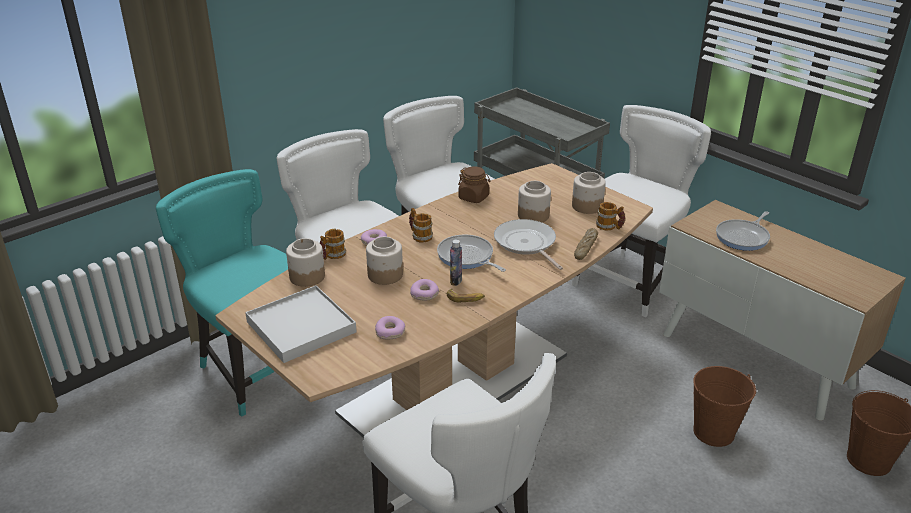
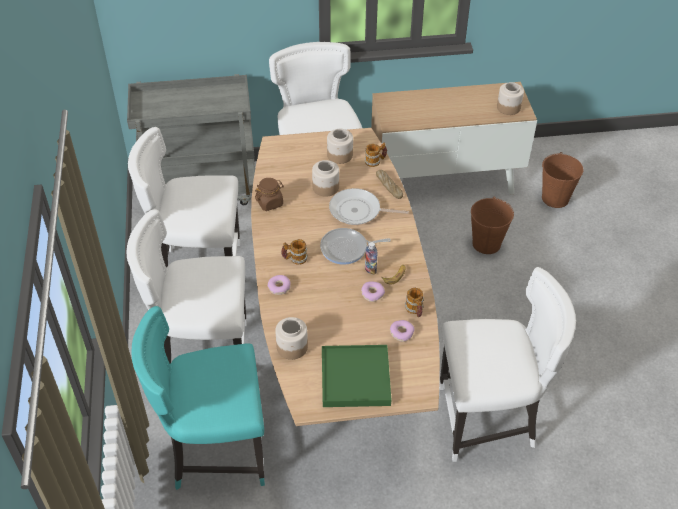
camera: 55 degrees left, 15 degrees up
(301, 327) = (355, 378): white tray -> green tray
(332, 256) = (276, 320): mug -> mug (415, 310)
(384, 275) = (329, 303): jar -> jar (508, 108)
(743, 237) = (426, 111): frying pan -> none

